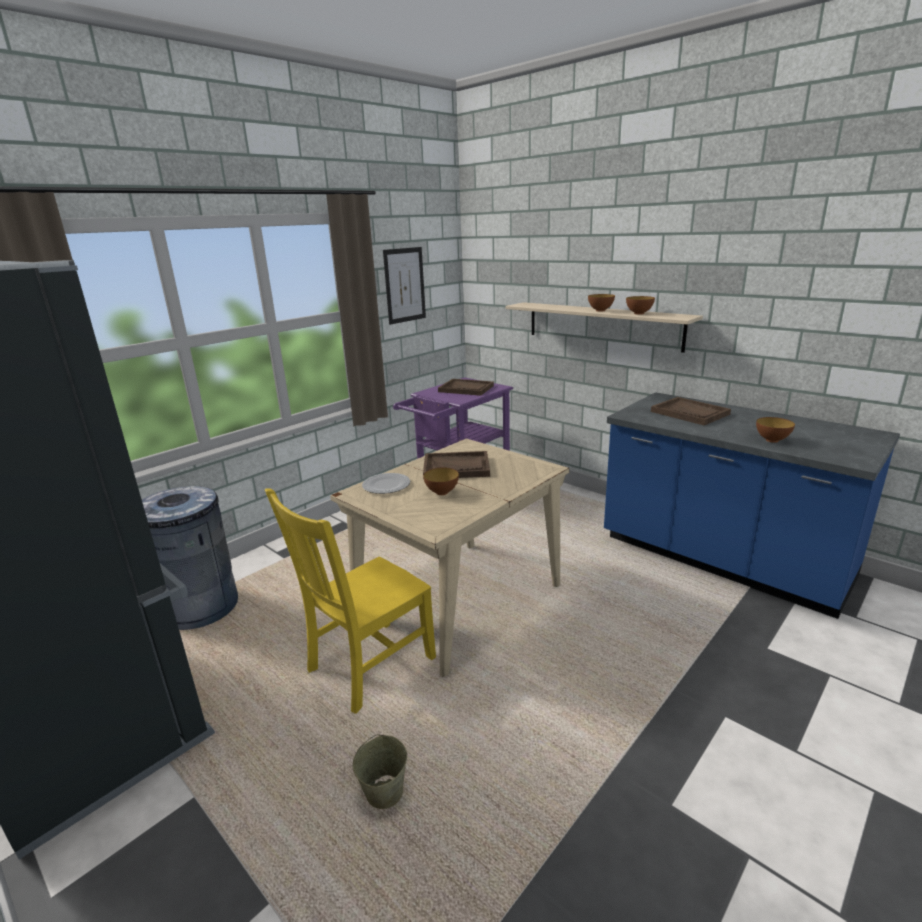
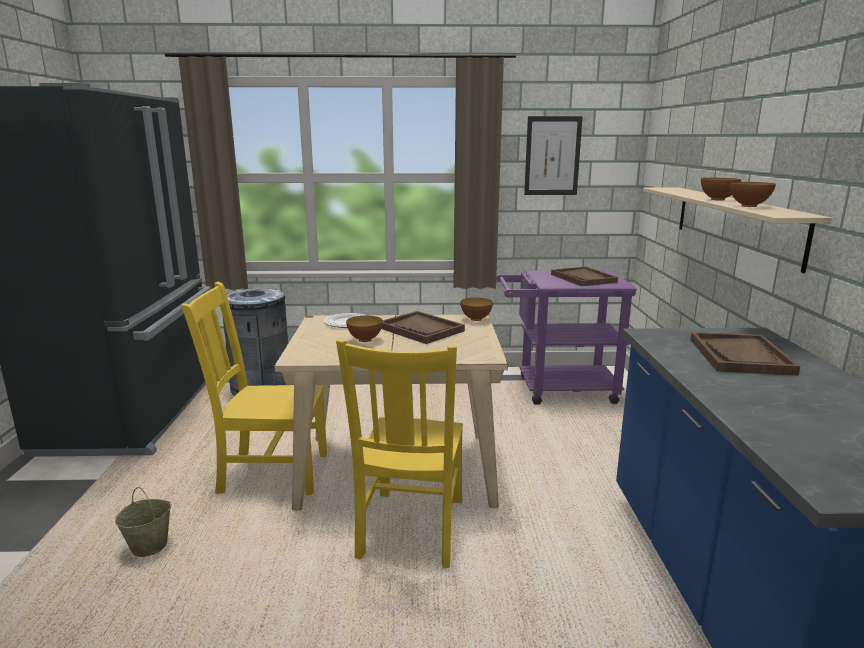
camera: 45 degrees right, 5 degrees down
(541, 632) = (410, 530): none -> yellow chair
(772, 440) = (765, 416): bowl -> bowl (476, 319)

